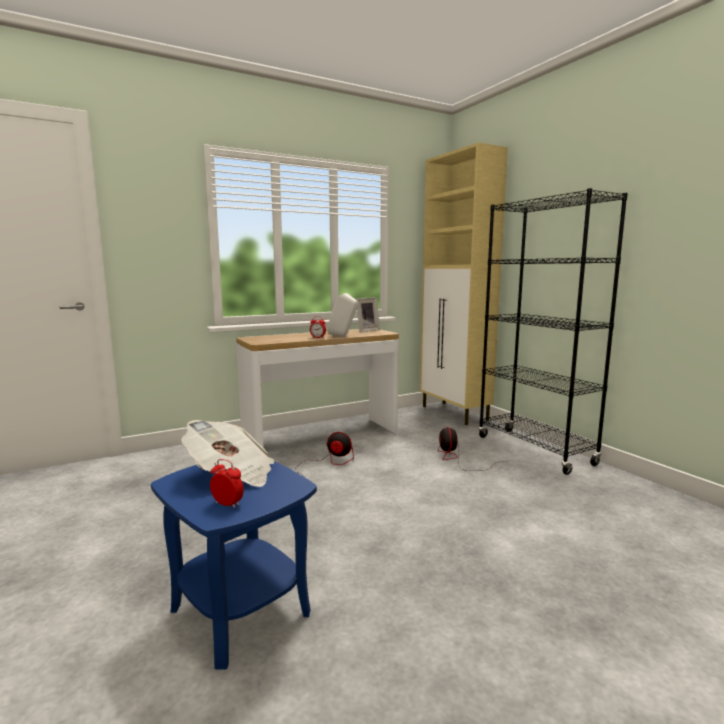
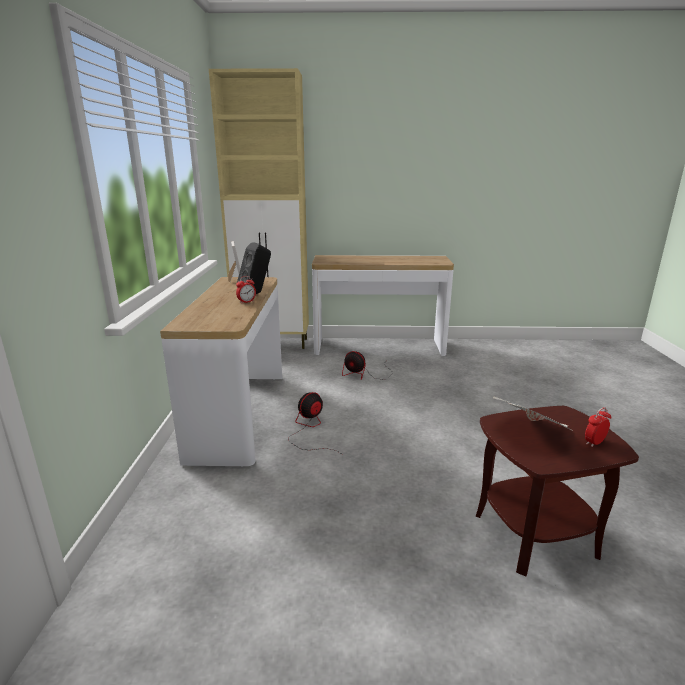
camera: 60 degrees left, 10 degrees up
(239, 611) = (535, 535): blue side table -> brown side table
(343, 336) = (256, 293): white speaker -> black speaker
(534, 450) = (378, 347): black bookcase -> console table

